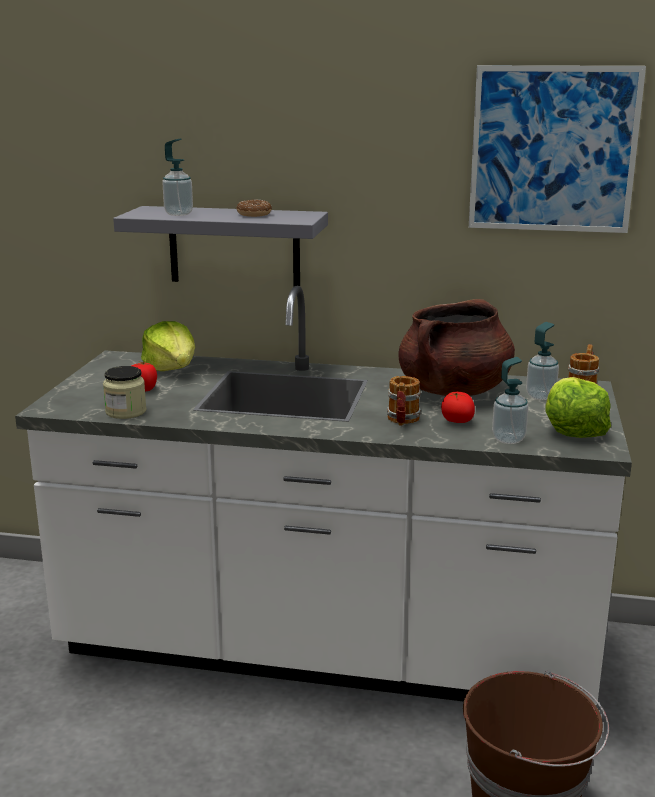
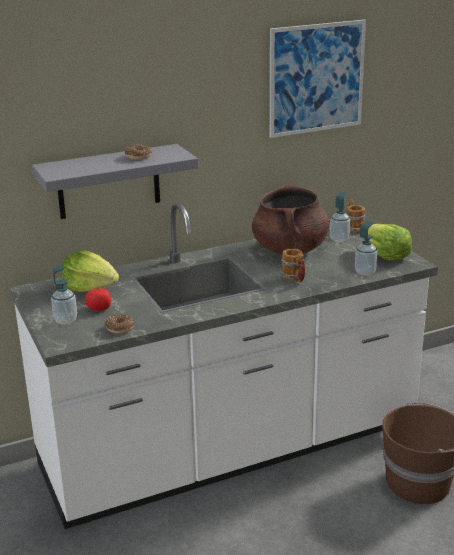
camera: 35 degrees left, 5 degrees up
(126, 412) = (120, 328): jar -> donut
(178, 214) = (85, 167): soap dispenser -> soap dispenser (65, 320)
(457, 421) = (323, 269): tomato -> none

